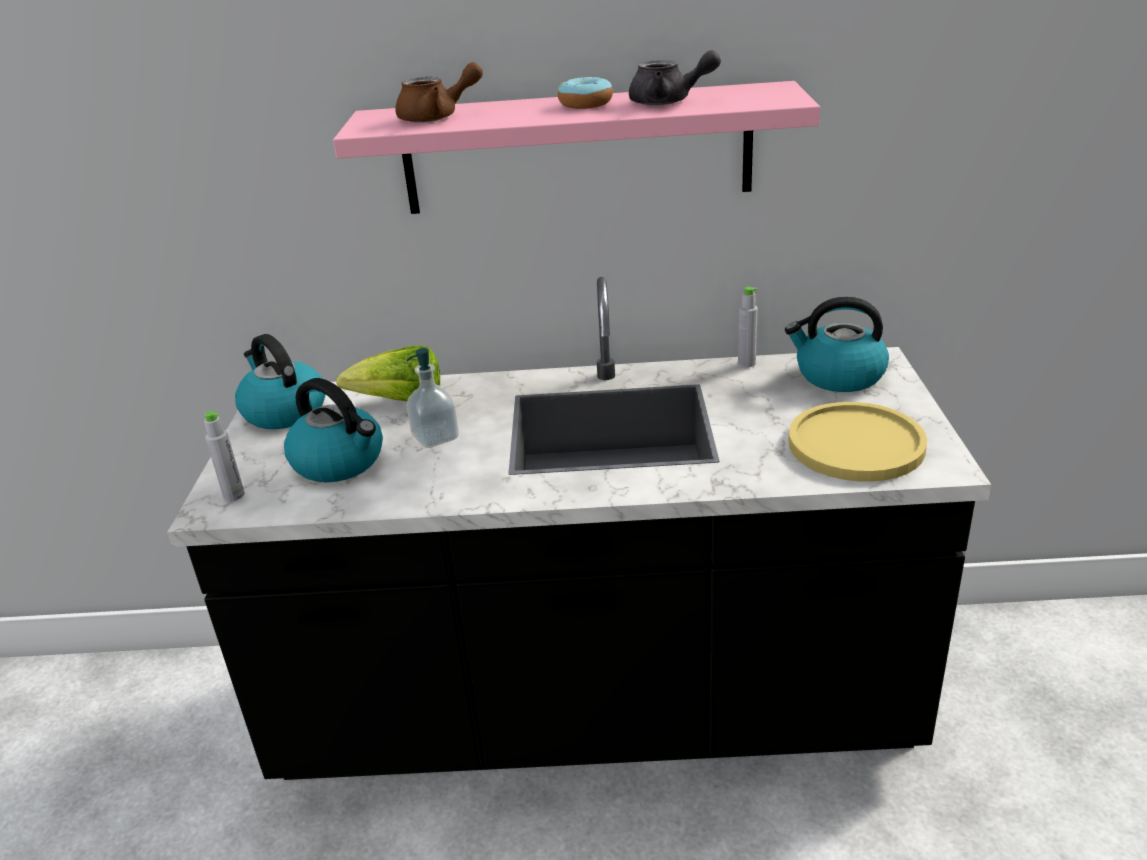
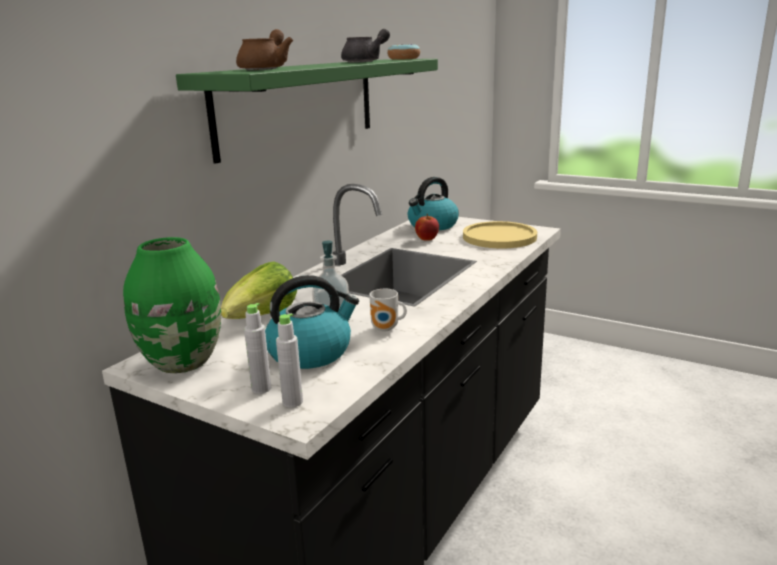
camera: 60 degrees left, 10 degrees down
(283, 411) = (183, 362): kettle -> green vase
(426, 481) = (386, 329): none -> mug
(577, 150) = (299, 105): pink shelf -> green shelf
(585, 104) = (327, 64): donut -> donut (403, 59)
(746, 363) = (387, 235): grey bottle -> grey bottle (261, 388)
(769, 394) = (427, 239): none -> apple

